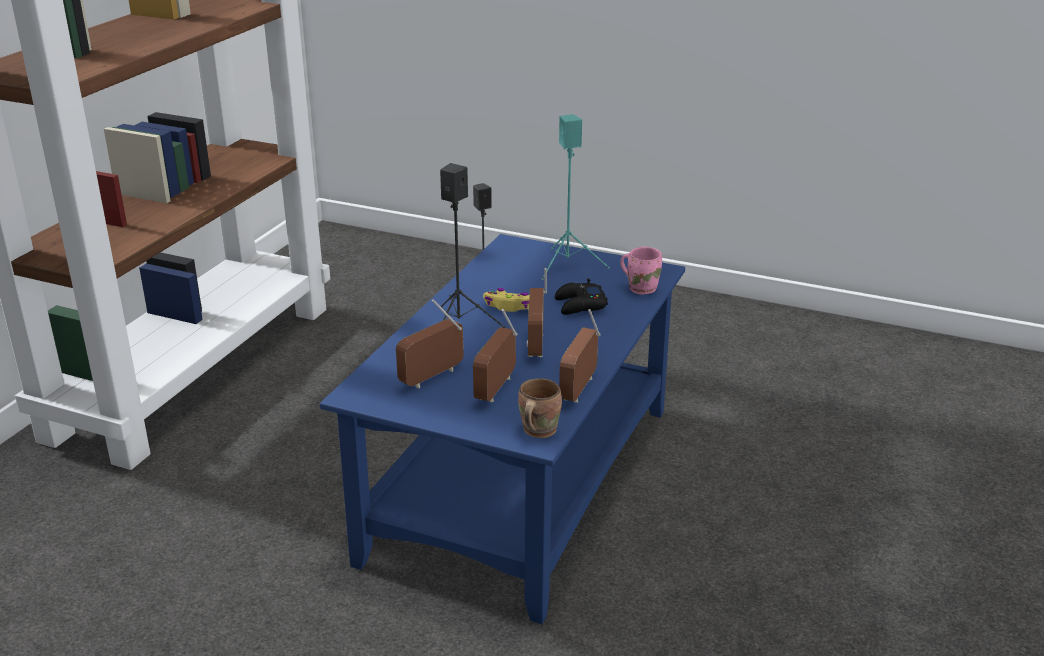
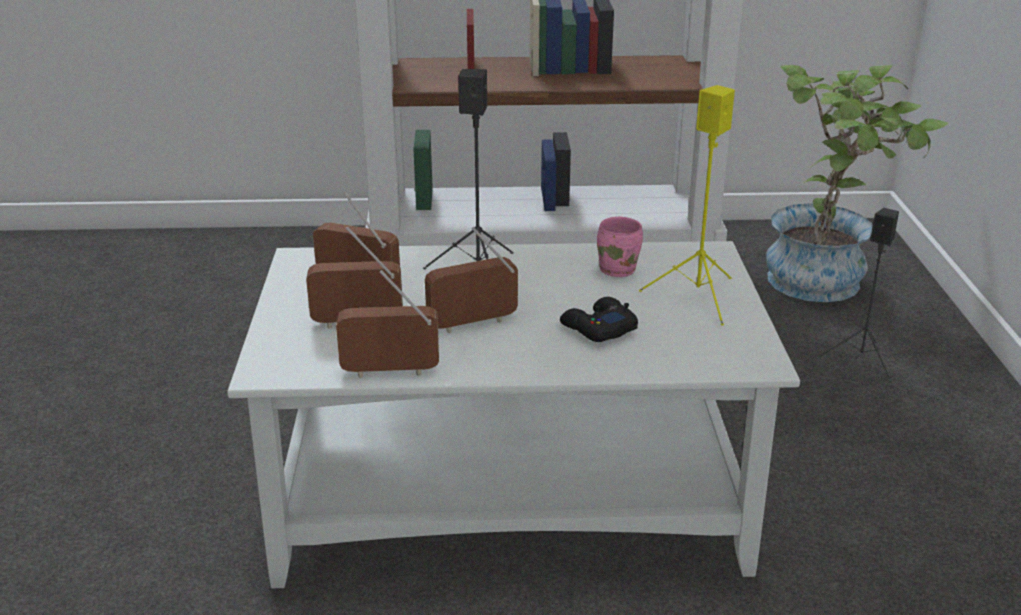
camera: 65 degrees right, 0 degrees up
(376, 270) = (827, 279): none -> potted plant
(510, 306) = (551, 288): yellow game controller -> none
(521, 485) = (506, 501): blue coffee table -> white coffee table
(536, 430) = (282, 366): brown mug -> none
(568, 265) = (698, 297): turquoise speaker -> yellow speaker
(641, 288) = (691, 359): pink mug -> pink mug (619, 269)

